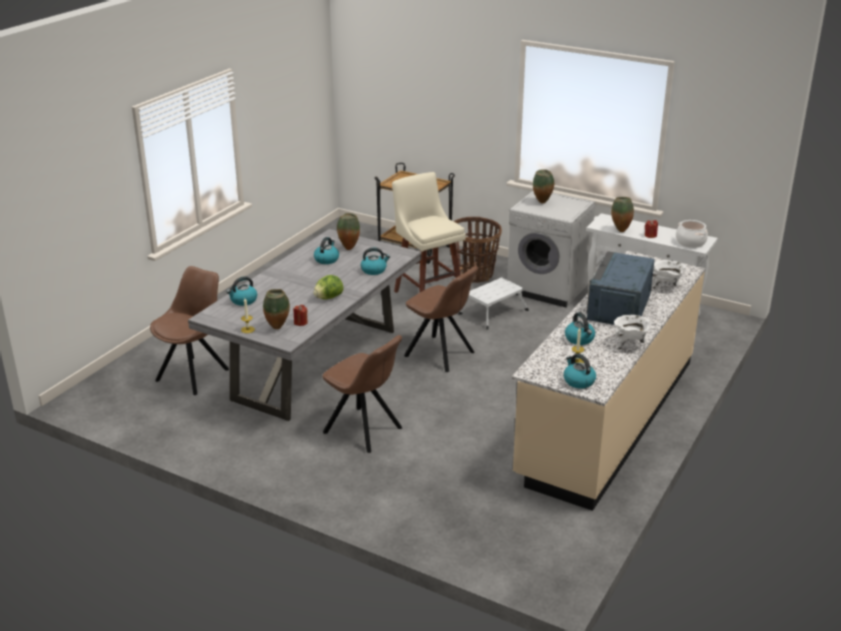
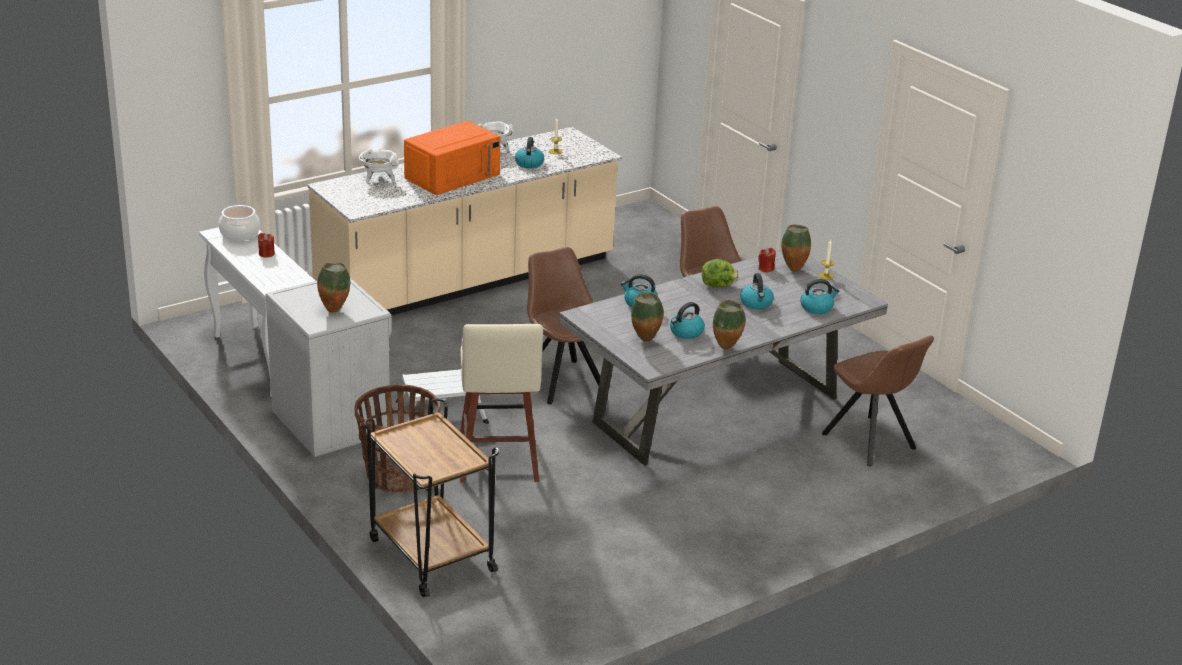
camera: 155 degrees left, 0 degrees up
(193, 375) = (869, 441): brown chair -> brown chair turned 90 degrees counterclockwise
(578, 381) = (573, 141): kettle -> kettle (756, 303)
(619, 306) = (452, 176): blue microwave -> orange microwave
(620, 230) = (288, 269): vase -> vase (727, 348)

